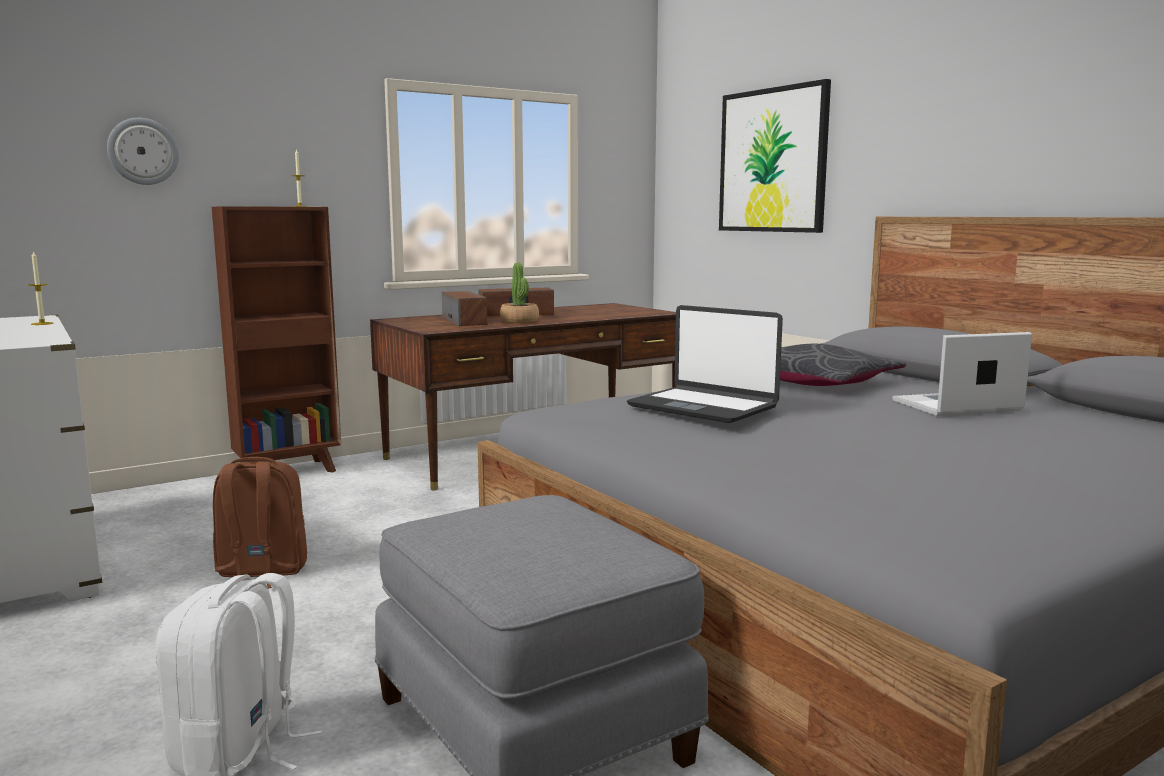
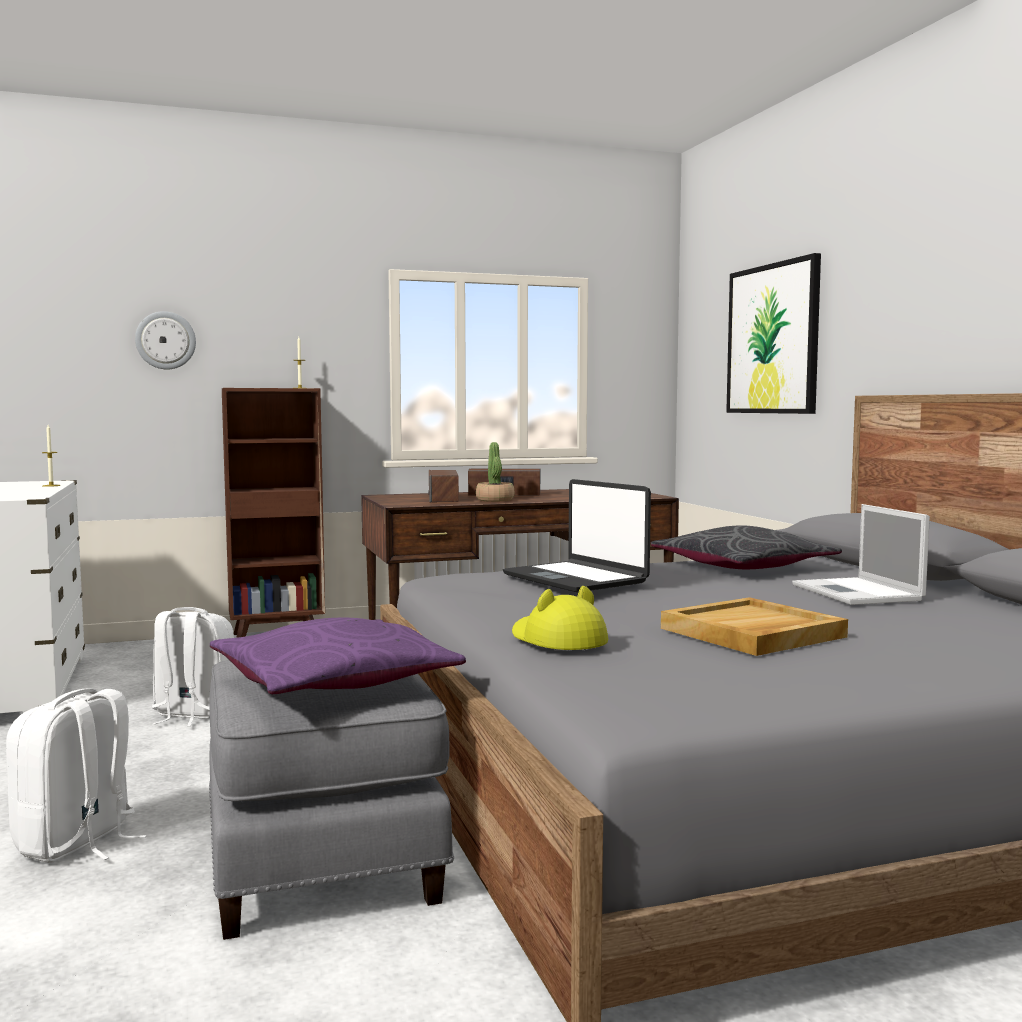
camera: 15 degrees right, 5 degrees down
(261, 572) = (193, 714): brown backpack -> white backpack
(561, 545) = (334, 681): none -> purple pillow
(781, 481) = (557, 640): none -> yellow hat
(939, 457) = (752, 633): none -> beige tray
(954, 406) = (858, 593): laptop -> laptop turned 105 degrees counterclockwise

